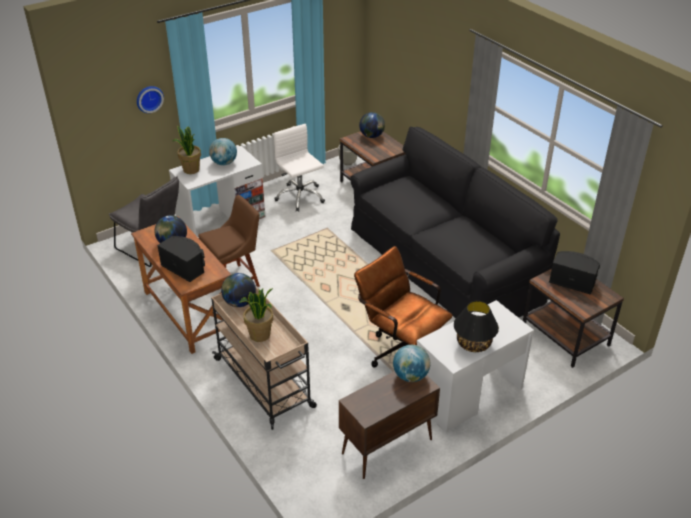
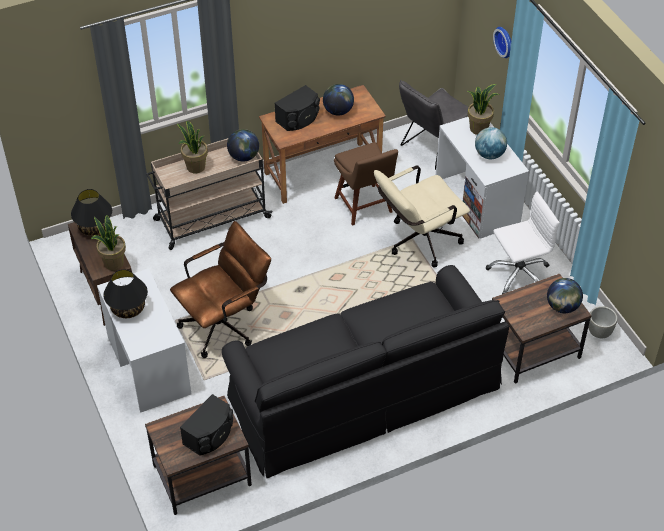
camera: 100 degrees right, 10 degrees up
(274, 247) = (418, 242): none -> beige office chair
(364, 403) = (95, 227): none -> black table lamp
(410, 376) = (113, 263): globe -> potted plant

